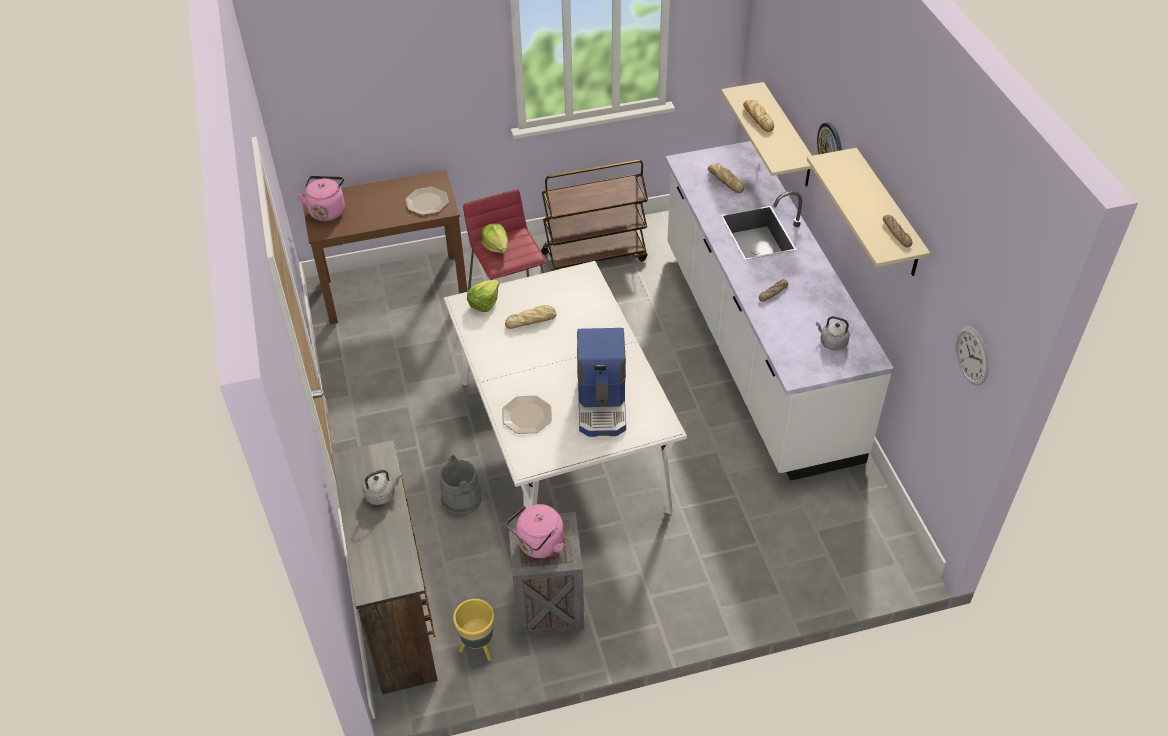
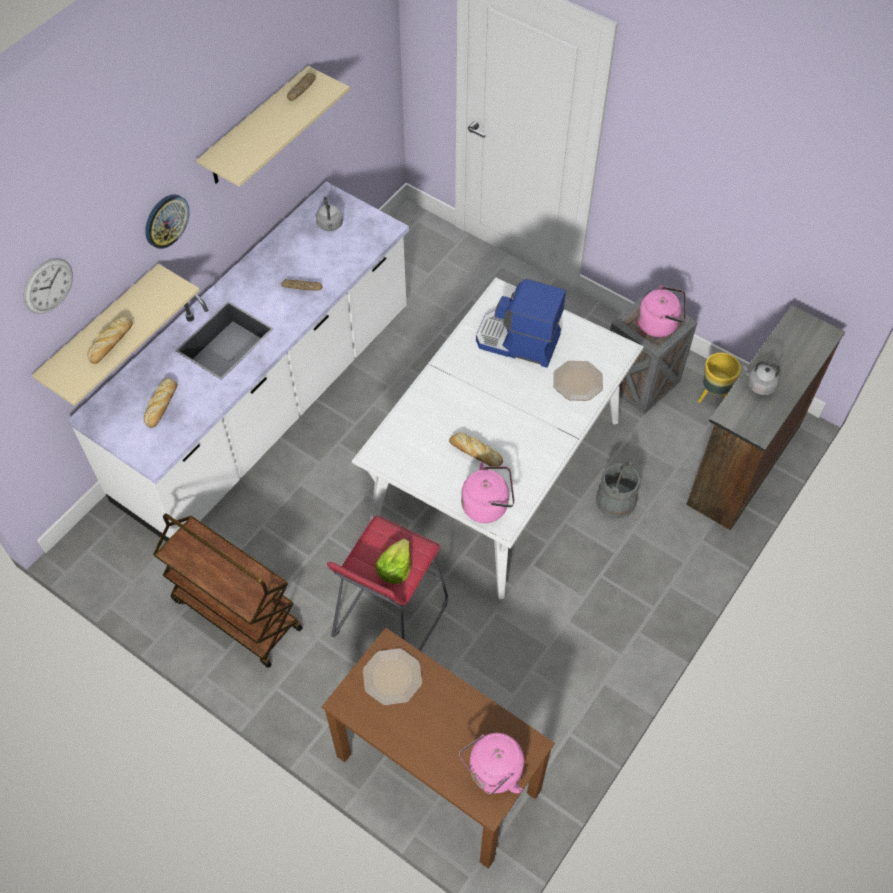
camera: 130 degrees left, 10 degrees up
(484, 303) = (488, 505): lettuce -> pink kettle
(603, 404) = (517, 342): coffee machine -> coffee machine turned 120 degrees counterclockwise
(972, 355) = (370, 44): wall clock -> wall clock (48, 286)

